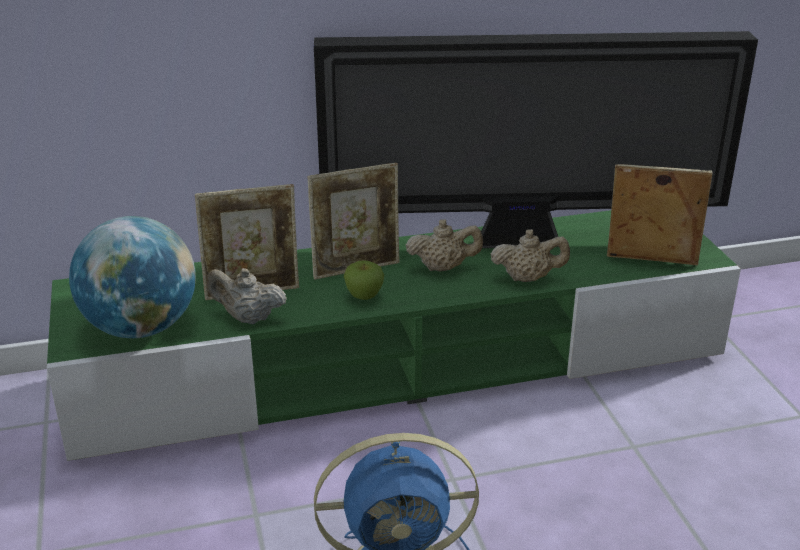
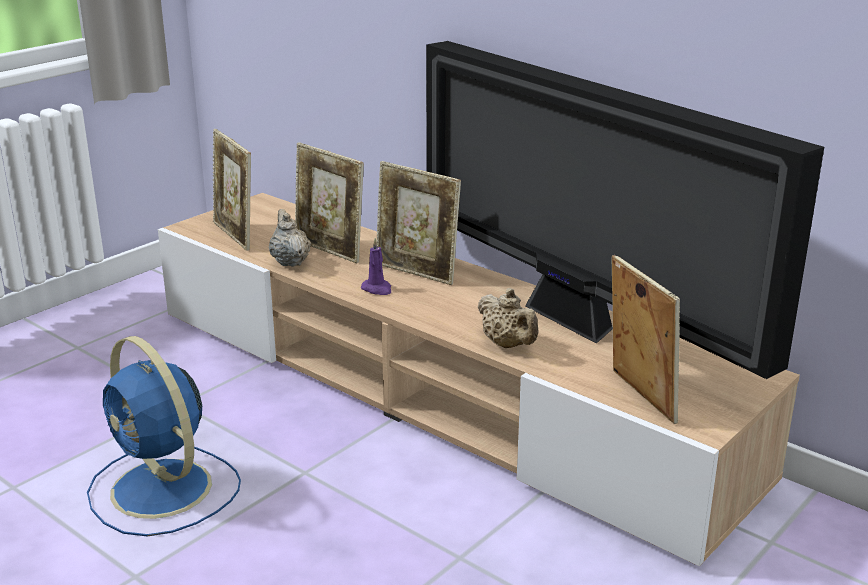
camera: 55 degrees right, 5 degrees down
(141, 328) = (235, 236): globe -> picture frame
(364, 296) = (377, 289): apple -> purple candle
(401, 365) = (435, 392): green tv stand -> beige tv stand
(443, 268) = (470, 304): beige teapot -> none

